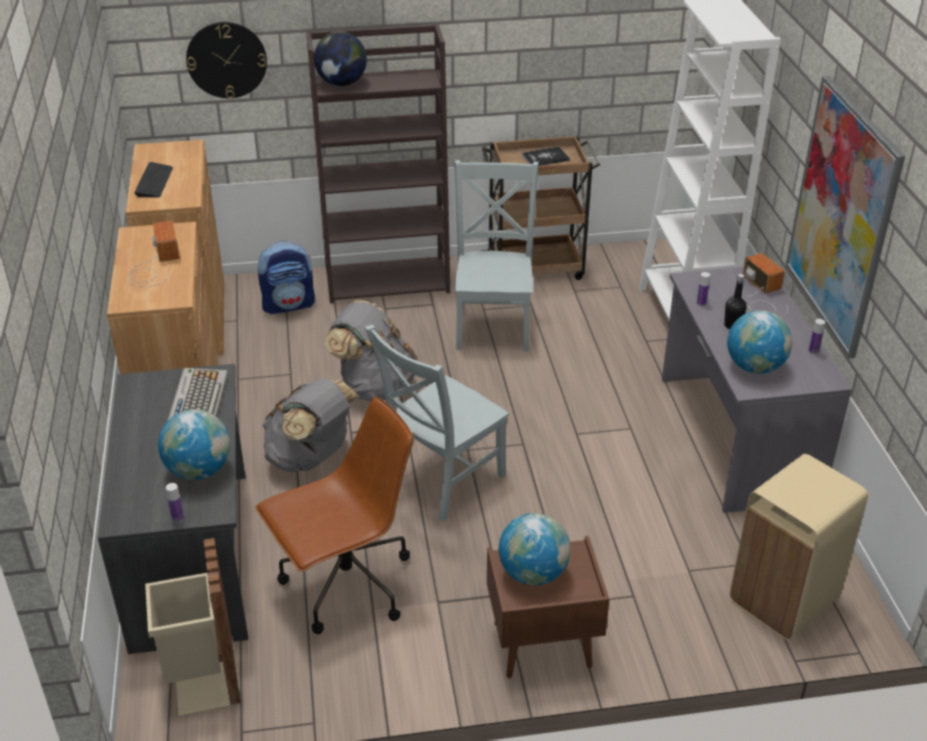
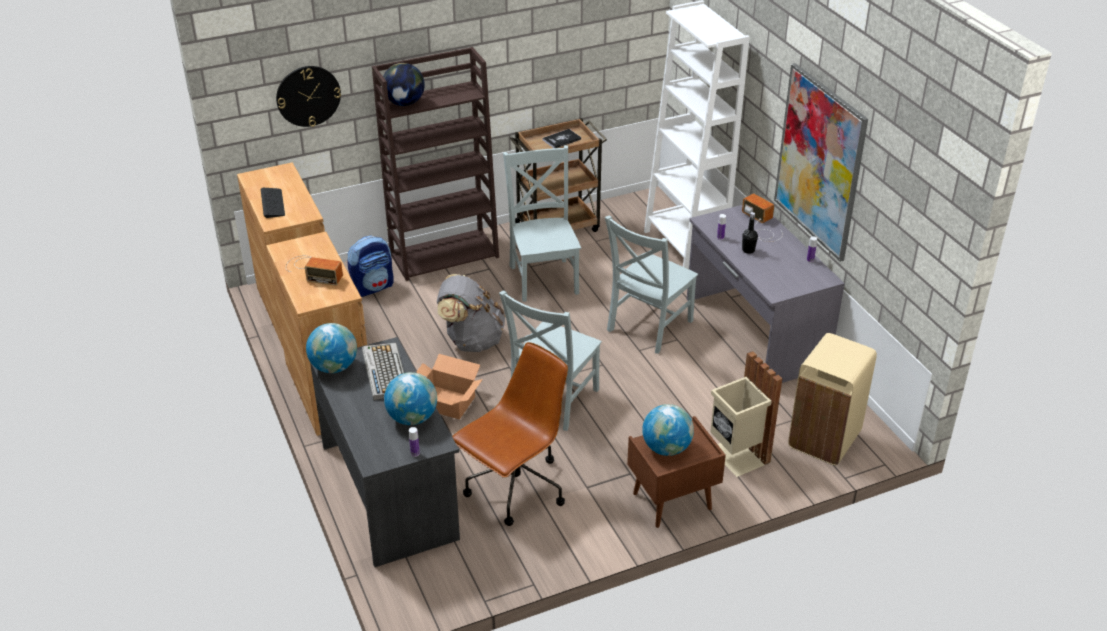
camera: 15 degrees left, 0 degrees up
(155, 264) = (313, 270): radio -> radio turned 135 degrees clockwise
(203, 682) = (440, 574): beige trash can -> beige trash can (737, 456)
(311, 458) = (446, 403): grey backpack -> cardboard box
(598, 407) = (647, 327): none -> grey chair
(755, 367) = (774, 278): globe -> globe (334, 367)

